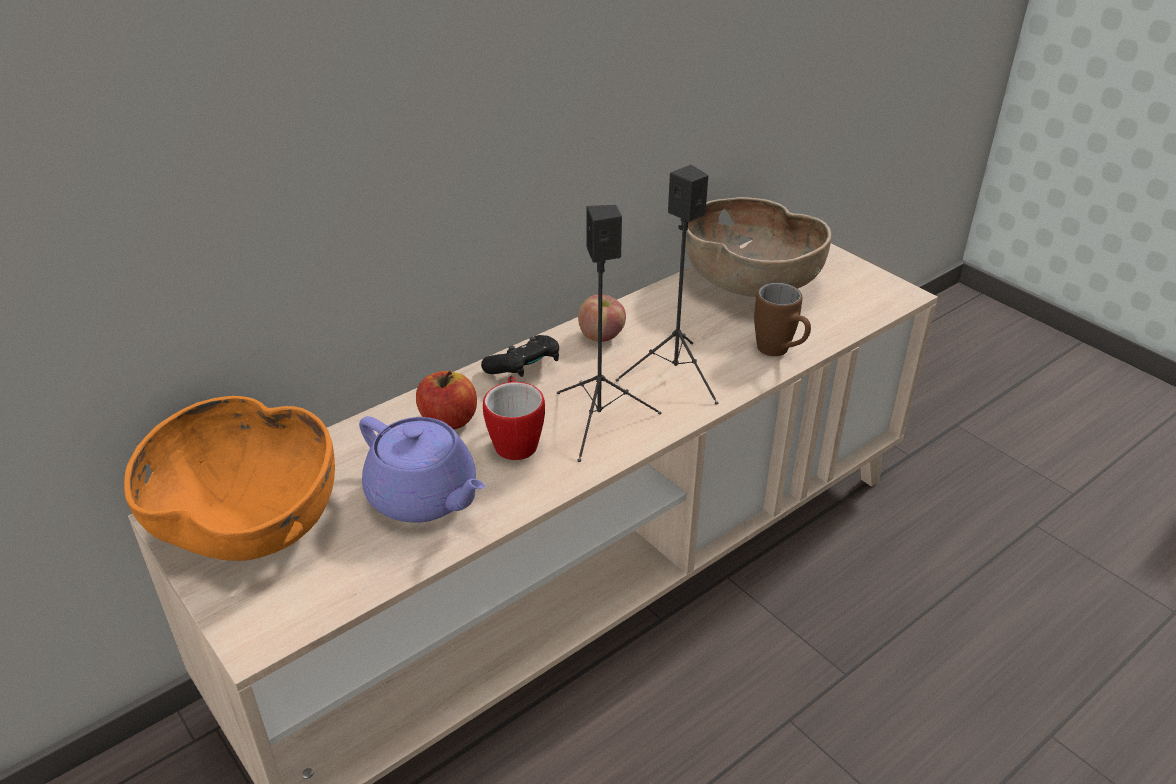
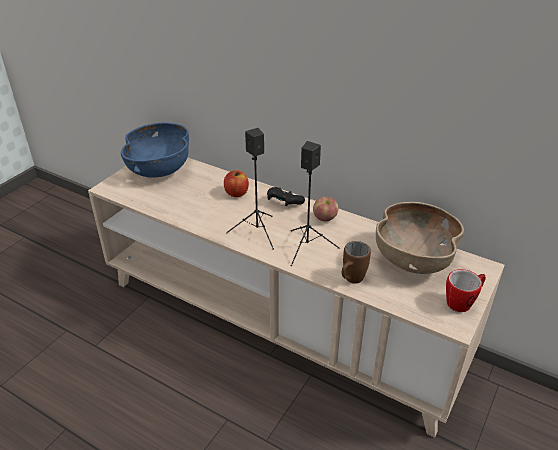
camera: 70 degrees right, 0 degrees up
(249, 522) = (160, 169): orange bowl -> blue bowl
(424, 497) = (187, 200): purple teapot -> none
(515, 440) = (232, 213): mug -> mug (462, 302)

